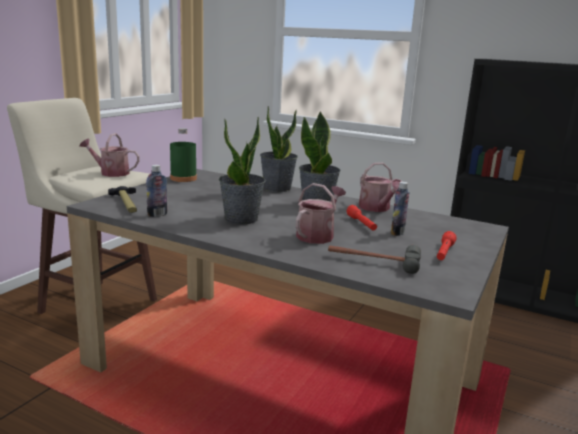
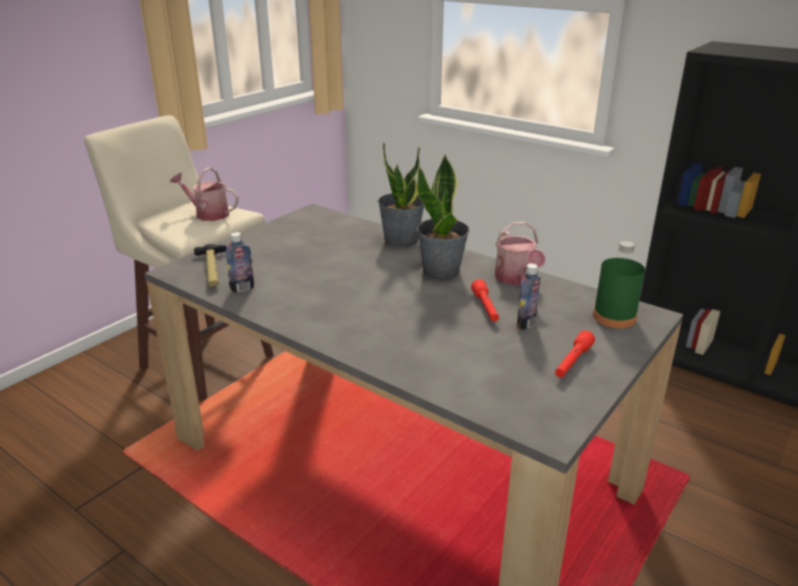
camera: 10 degrees right, 10 degrees up
(183, 178) = (291, 223): green bottle -> green bottle (614, 317)
(241, 219) = (339, 297): potted plant -> none
(317, 235) = (422, 327): watering can -> none
(373, 261) = (475, 374): hammer -> none

